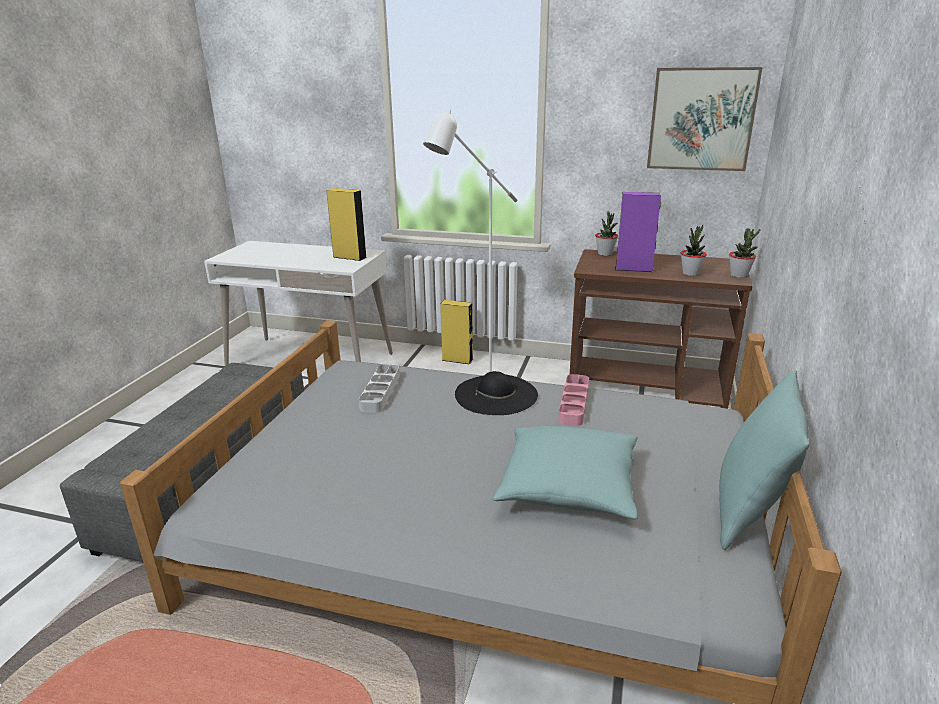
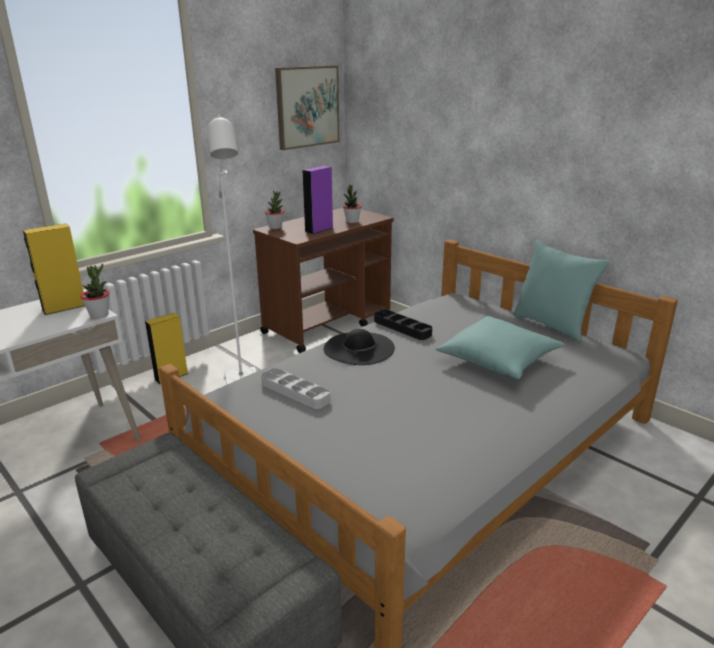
camera: 60 degrees left, 0 degrees up
(574, 403) = (402, 328): pink tray -> black tray
(739, 275) = (374, 214): potted plant -> potted plant (99, 315)

